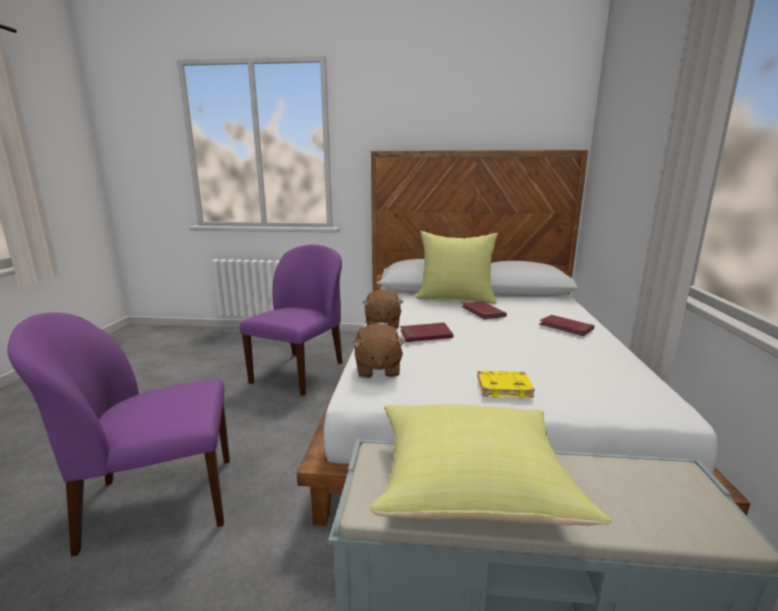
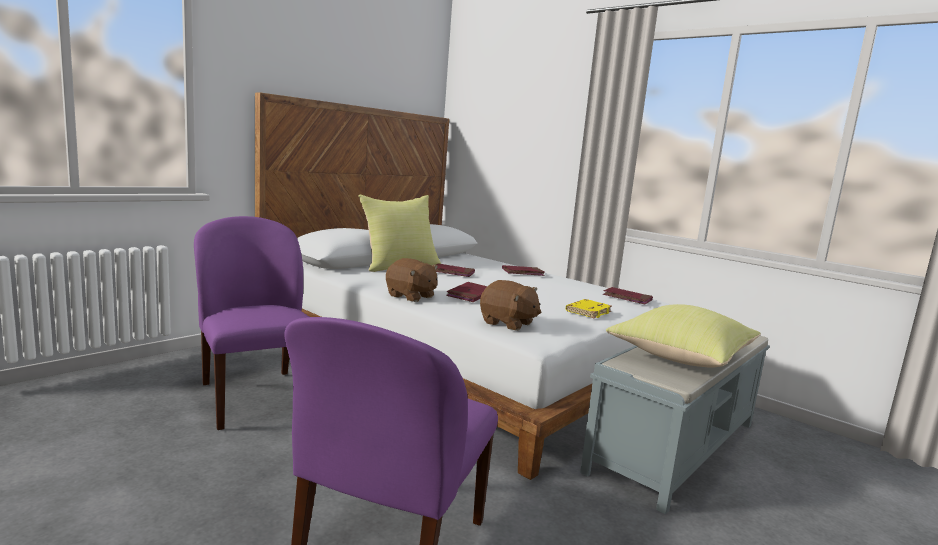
camera: 55 degrees left, 5 degrees down
(626, 391) = (627, 298): none -> red book

